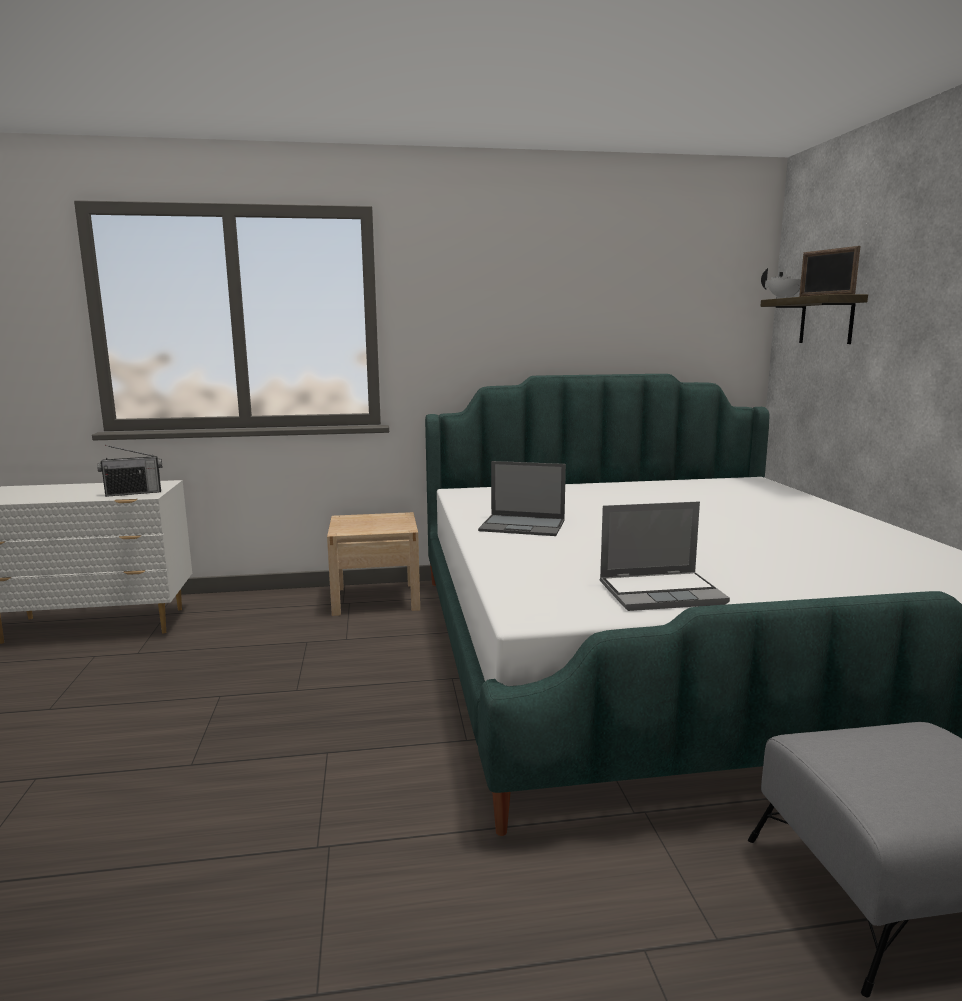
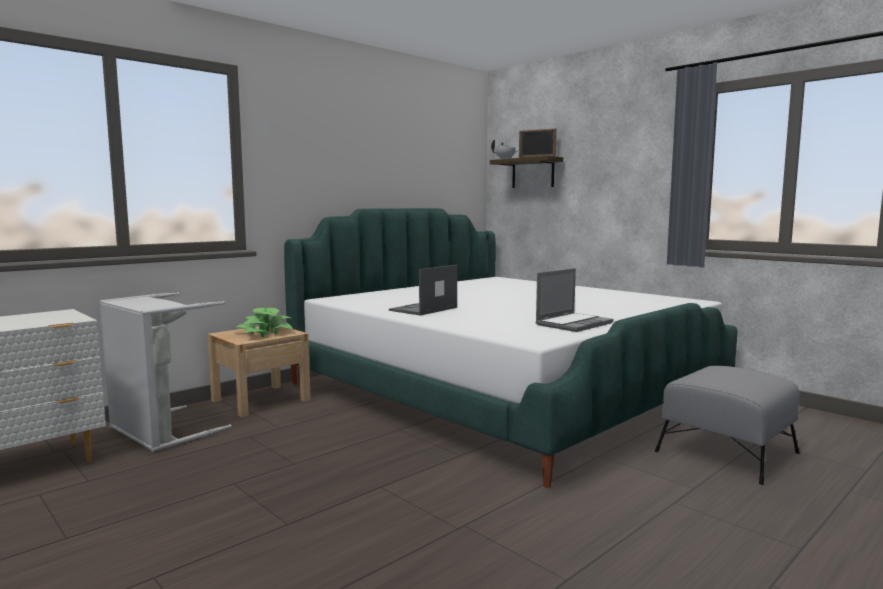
camera: 35 degrees left, 5 degrees down
(133, 493) = (53, 320): radio -> none
(249, 614) = (157, 432): none -> grey laundry basket
(378, 524) = (264, 333): none -> potted plant
(523, 526) = (423, 309): laptop -> laptop turned 150 degrees clockwise

